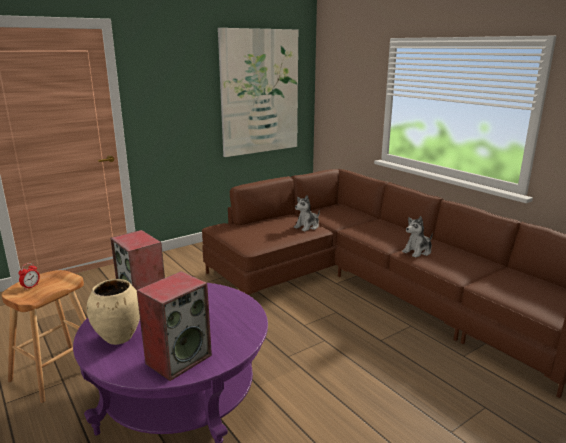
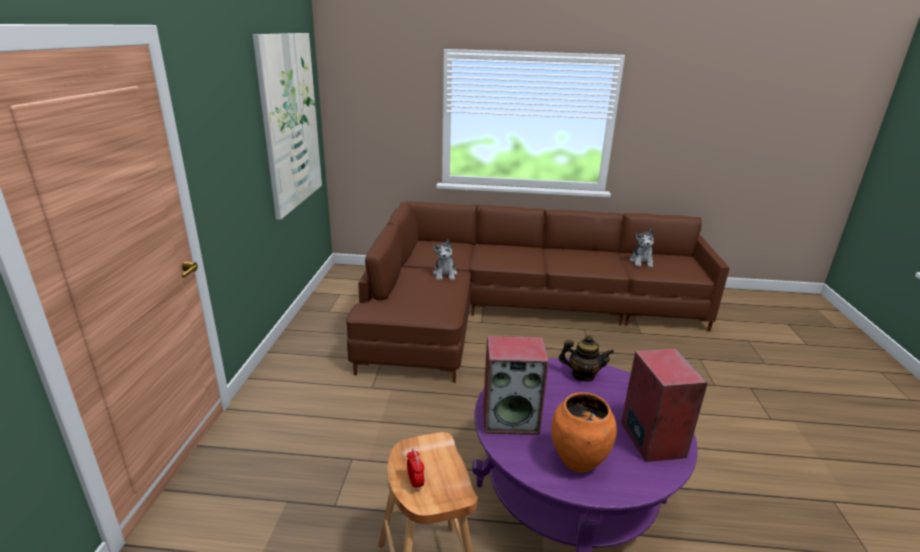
camera: 50 degrees left, 5 degrees up
(119, 338) = (578, 461): beige vase -> orange vase
(234, 308) = (583, 375): none -> teapot
(417, 251) = (562, 263): plush toy -> plush toy (641, 262)

